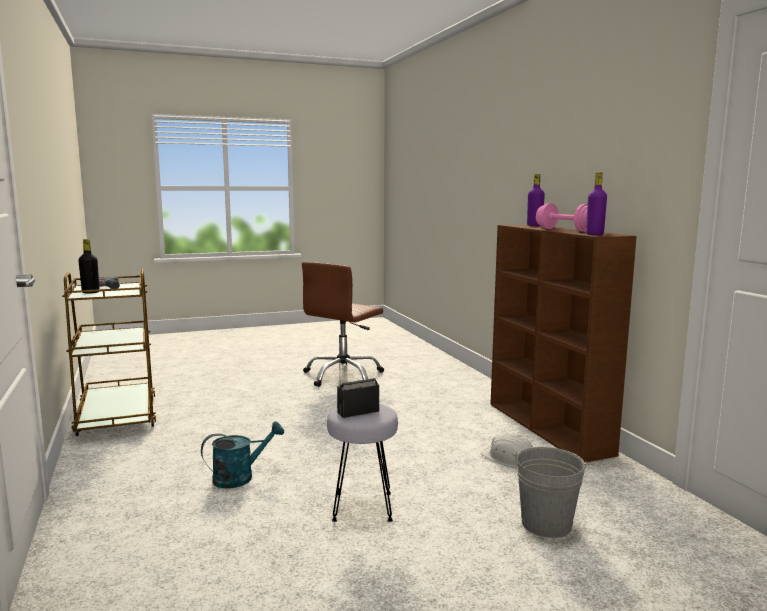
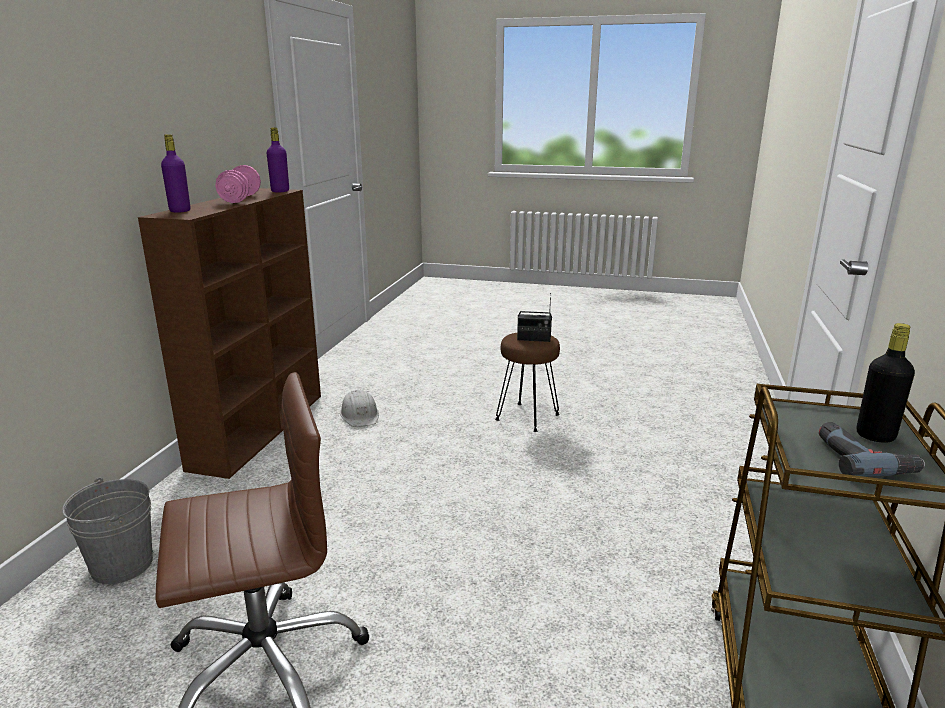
camera: 145 degrees left, 10 degrees up
(240, 477) = (610, 474): turquoise watering can -> none
(362, 507) = (528, 417): grey stool -> brown stool
(546, 524) = (428, 376): grey bucket -> grey bucket (122, 565)

